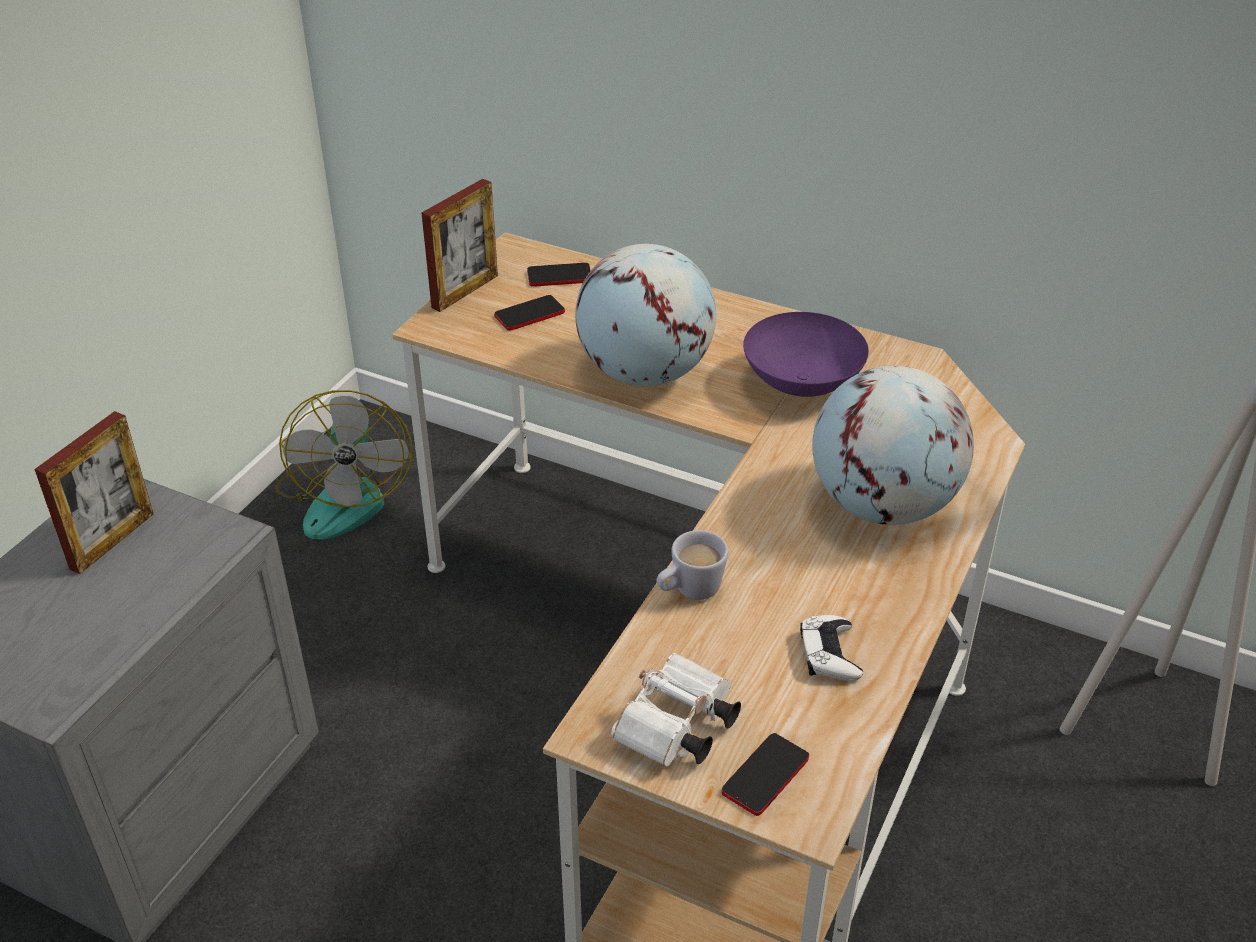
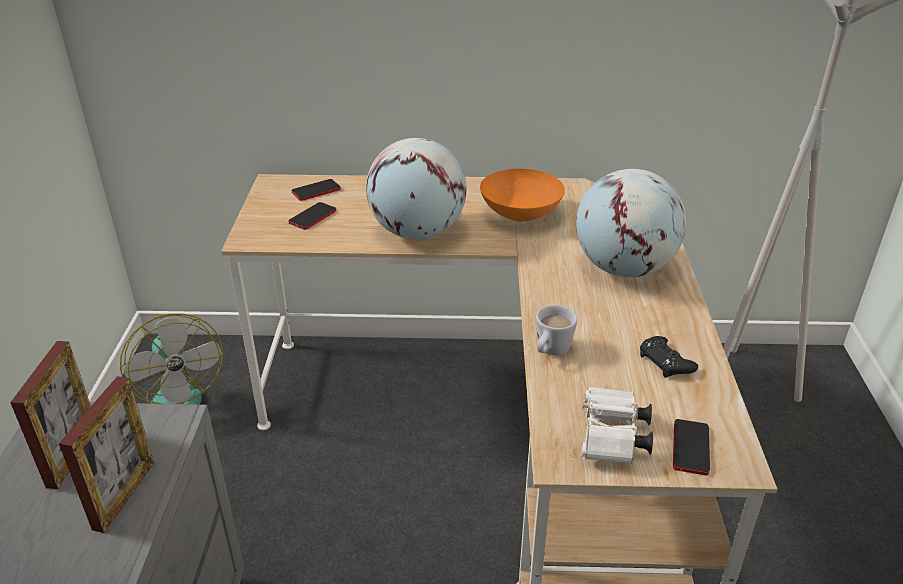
camera: 25 degrees left, 5 degrees down
(465, 291) = (256, 213): picture frame -> picture frame (124, 495)
(804, 384) = (522, 215): purple bowl -> orange bowl
(829, 654) = (666, 361): white game controller -> black game controller

